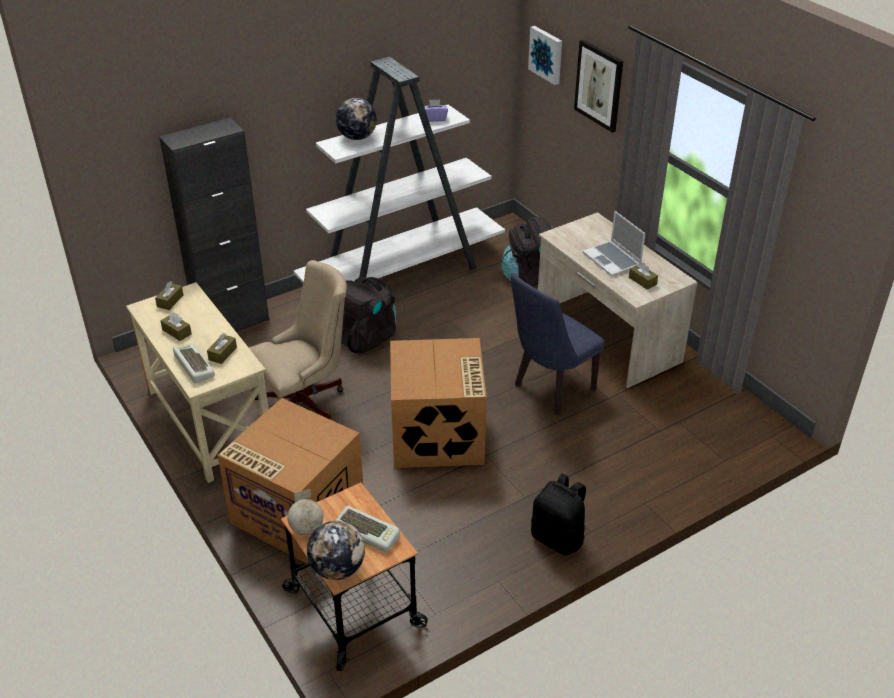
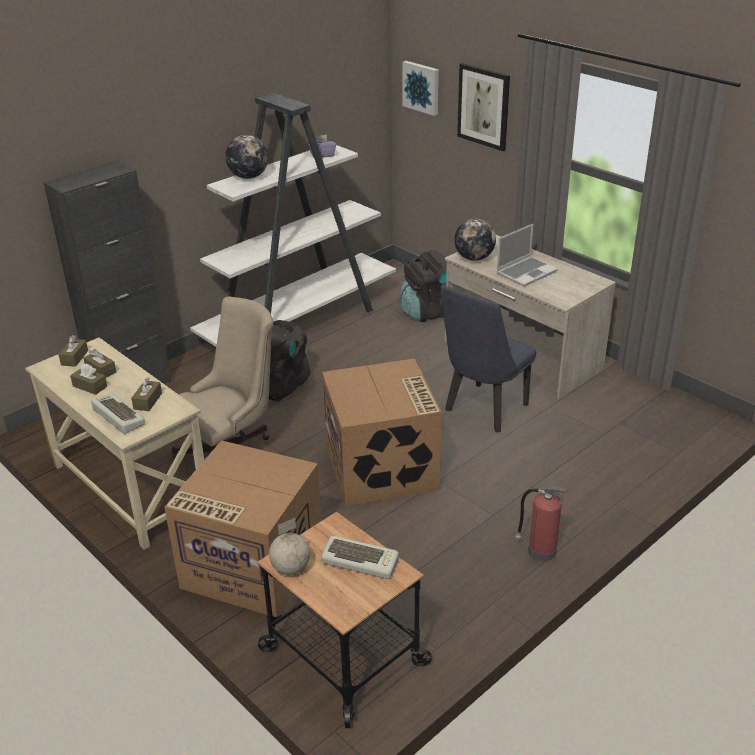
camera: 10 degrees left, 5 degrees down
(337, 569) = (339, 605): globe -> globe (474, 258)
(558, 538) = (540, 551): black backpack -> fire extinguisher
(612, 260) = (526, 272): laptop -> laptop turned 90 degrees counterclockwise
(642, 281) = (562, 287): brown tissue box -> brown tissue box (101, 370)

